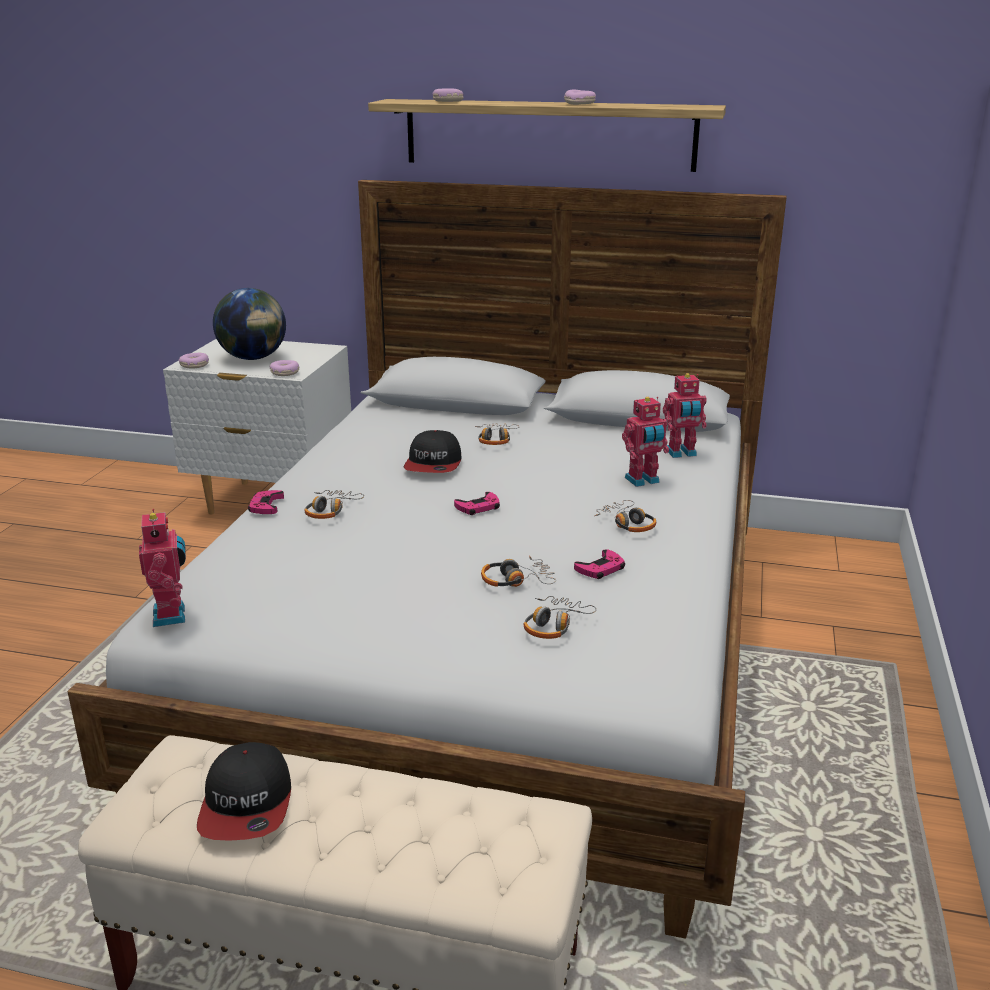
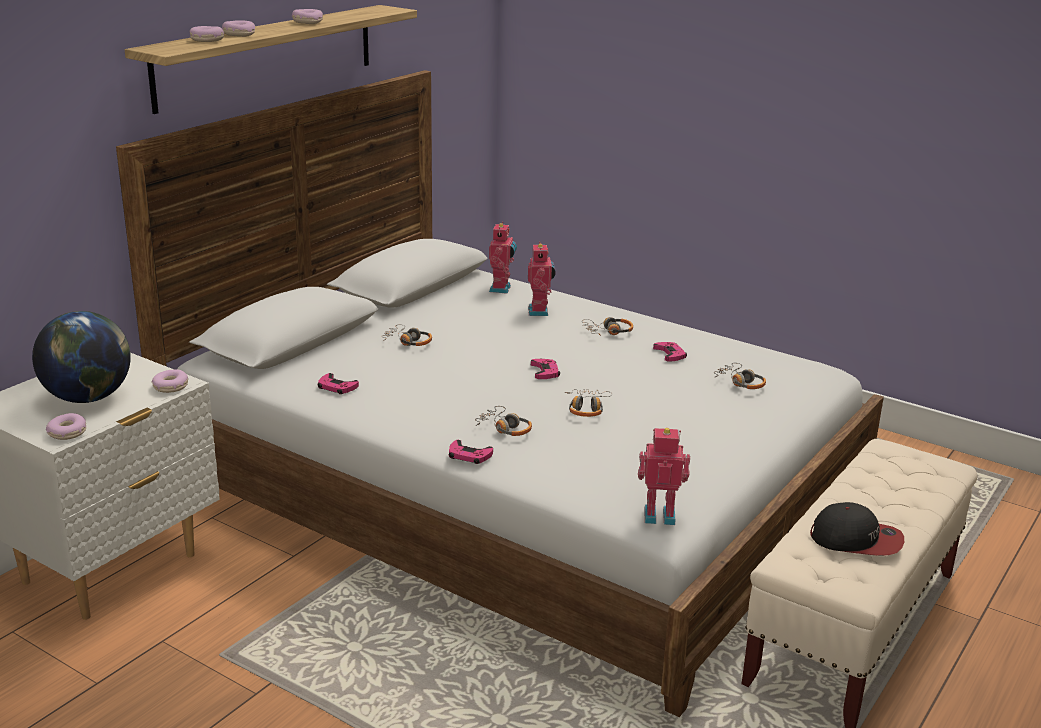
camera: 70 degrees left, 0 degrees up
(372, 433) = (337, 387): none -> pink game controller
(434, 464) = (442, 373): cap -> none
(486, 102) = (239, 34): none -> donut
(516, 580) = (672, 382): headphones -> headphones (586, 408)

